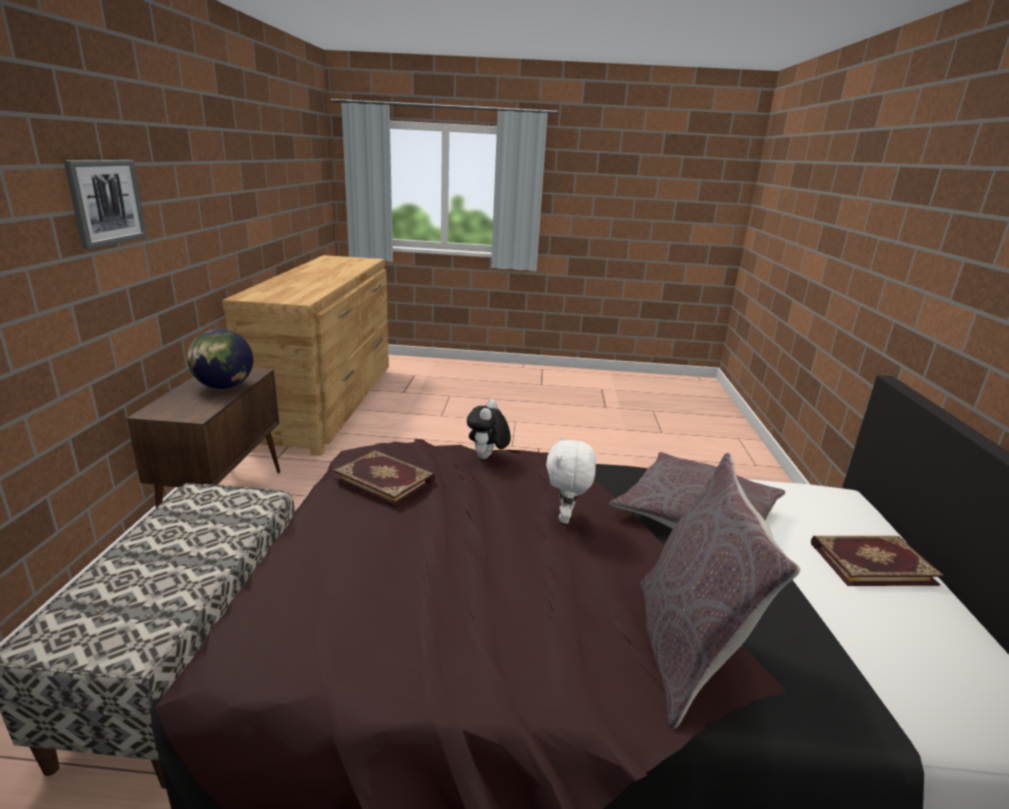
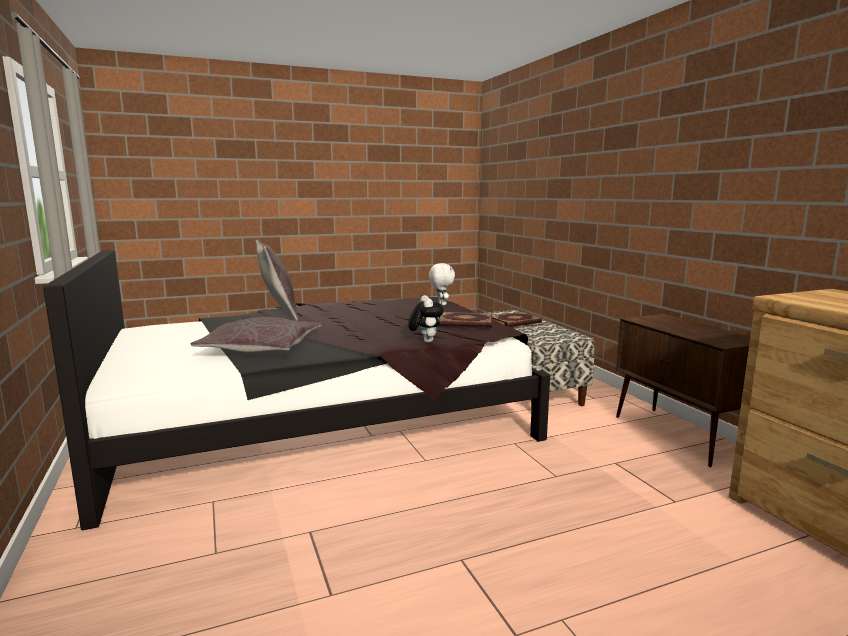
camera: 155 degrees right, 10 degrees down
(106, 202) = (712, 166): picture -> none
(224, 386) = (692, 332): globe -> none
(566, 517) = (346, 327): white plush toy -> white plush toy (441, 304)
(871, 562) = (150, 349): book -> book (515, 322)

